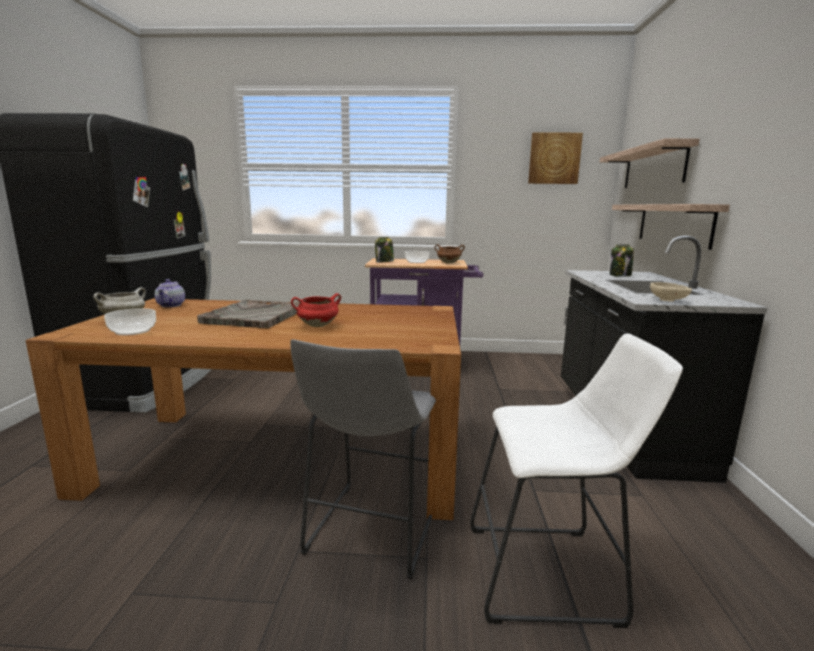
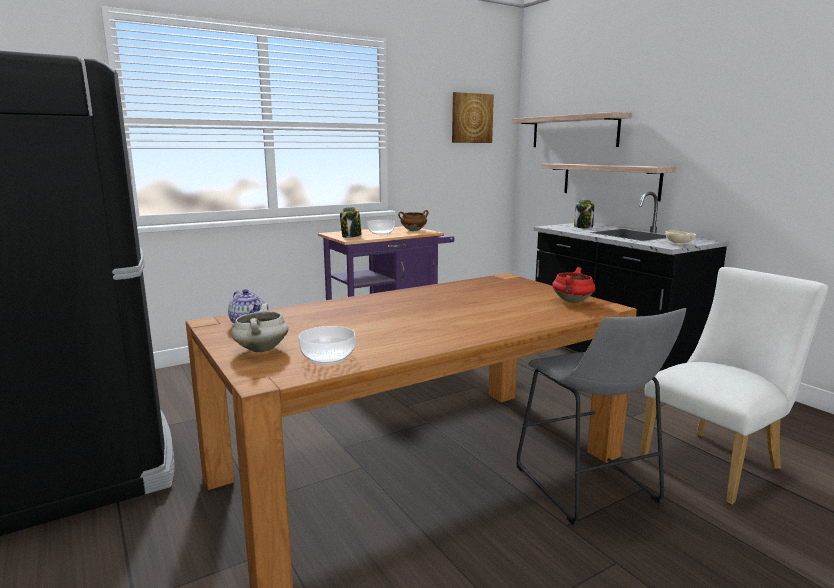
camera: 35 degrees left, 0 degrees up
(255, 316) = (385, 314): grey tray -> none
(317, 326) = (474, 311): red cooking pot -> red cooking pot (572, 301)
(551, 574) = (716, 461): white stool -> white chair

